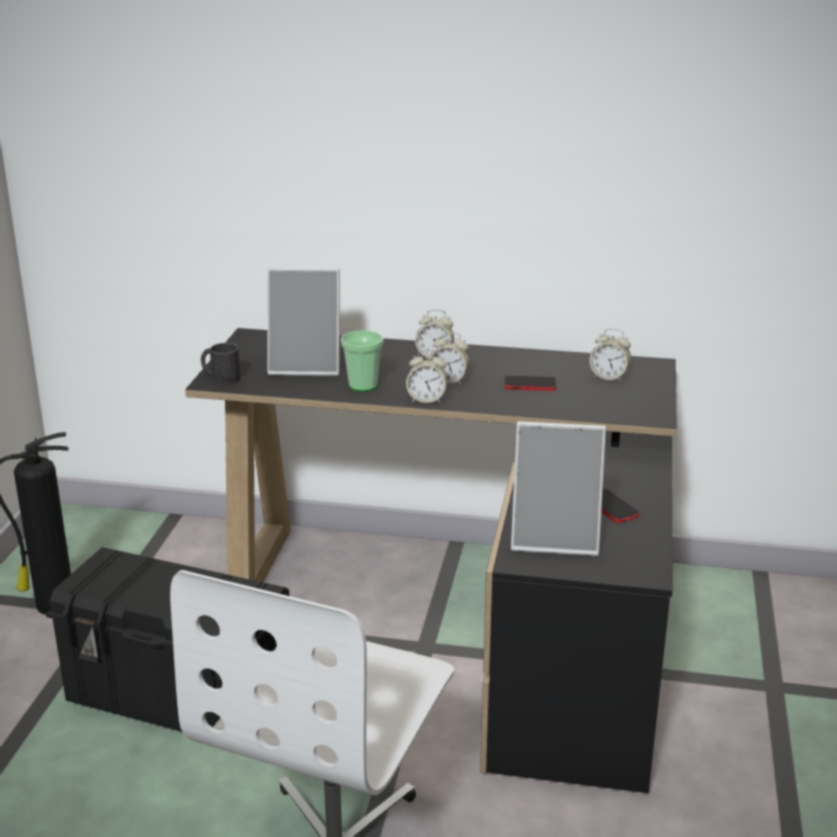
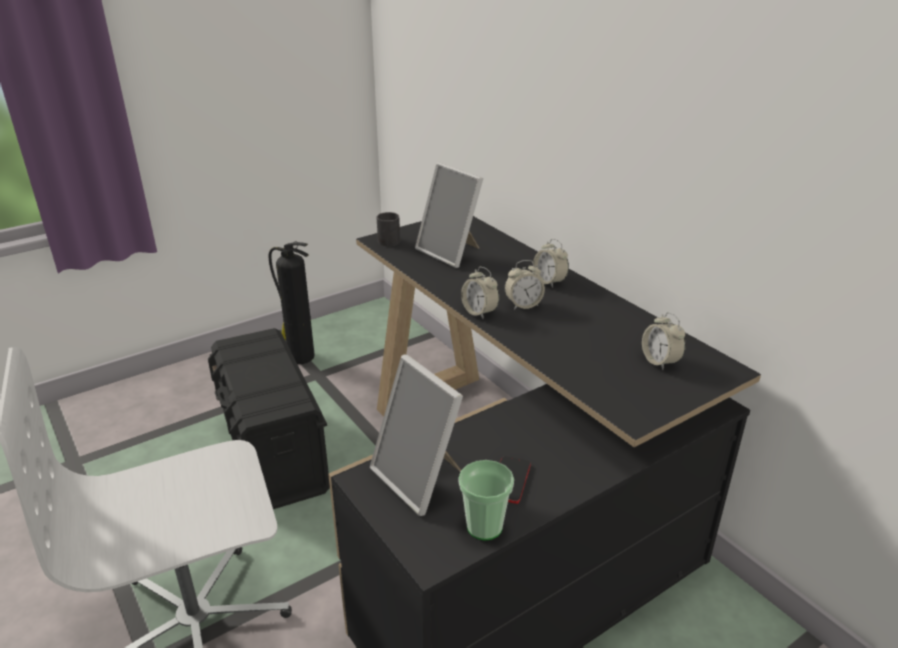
camera: 45 degrees right, 5 degrees up
(363, 385) = (459, 282): cup -> cup (484, 527)
(449, 381) = (523, 305): alarm clock -> alarm clock turned 75 degrees counterclockwise
(530, 384) = (579, 336): phone -> none

